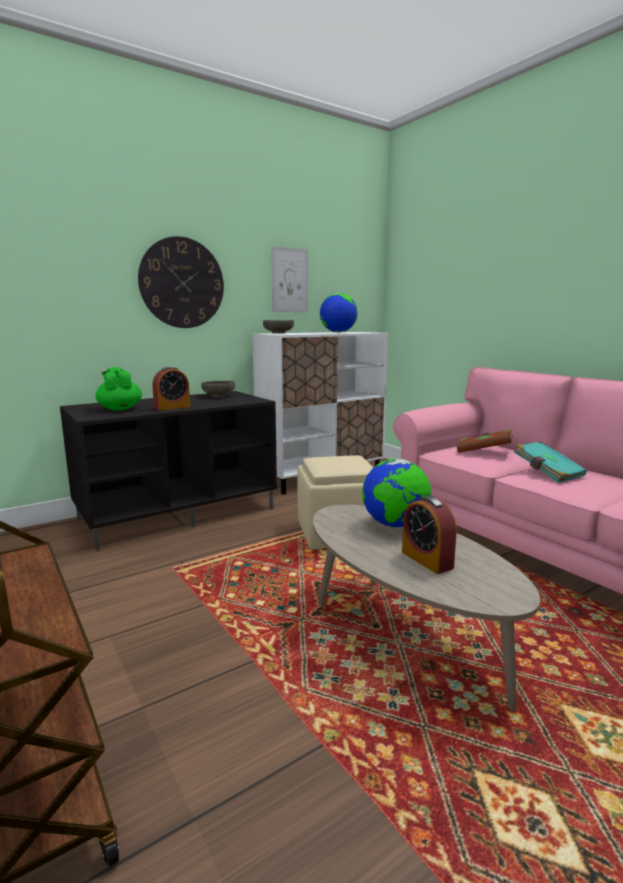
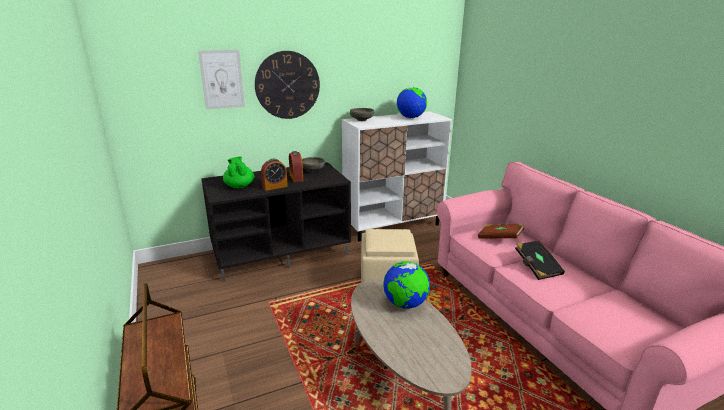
camera: 10 degrees right, 10 degrees up
(289, 280) = (374, 75): picture -> picture (222, 79)
(427, 560) = (412, 339): alarm clock -> alarm clock (296, 178)
(547, 473) = (536, 267): turquoise book -> black book

